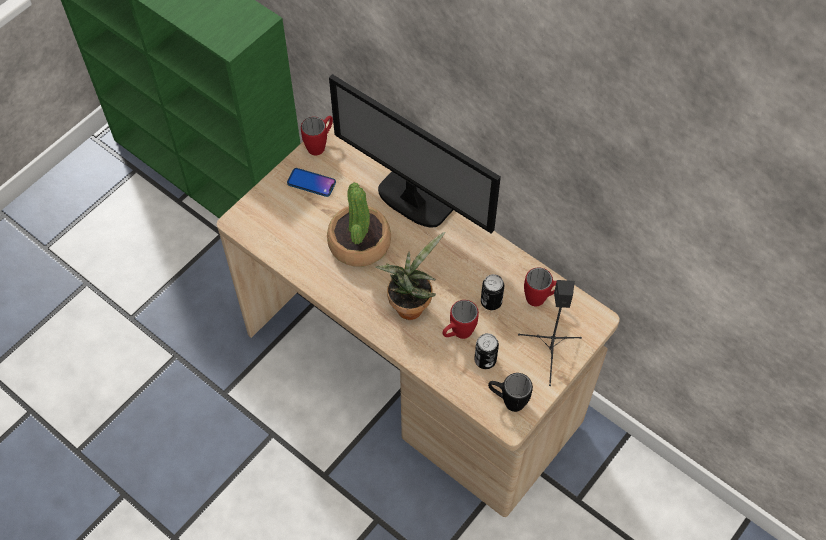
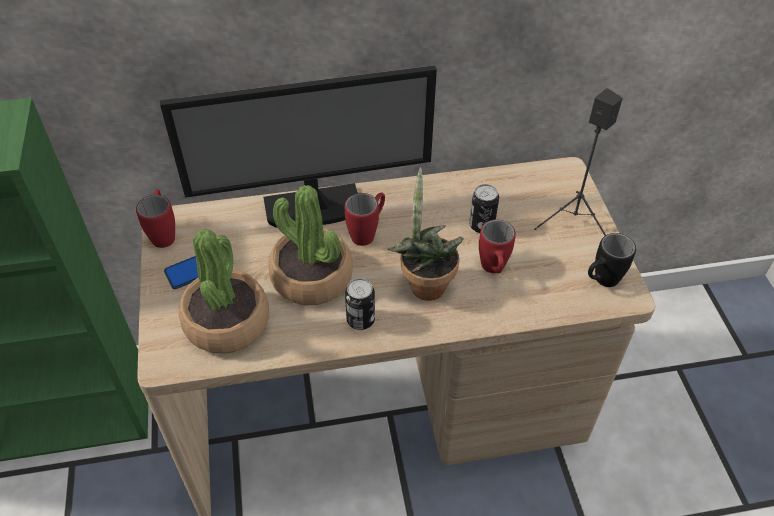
camera: 50 degrees left, 10 degrees down
(289, 228) = (227, 322): none -> potted plant
(485, 360) = (541, 269): can -> can (360, 320)
(542, 298) = (512, 190): red mug -> red mug (368, 232)

